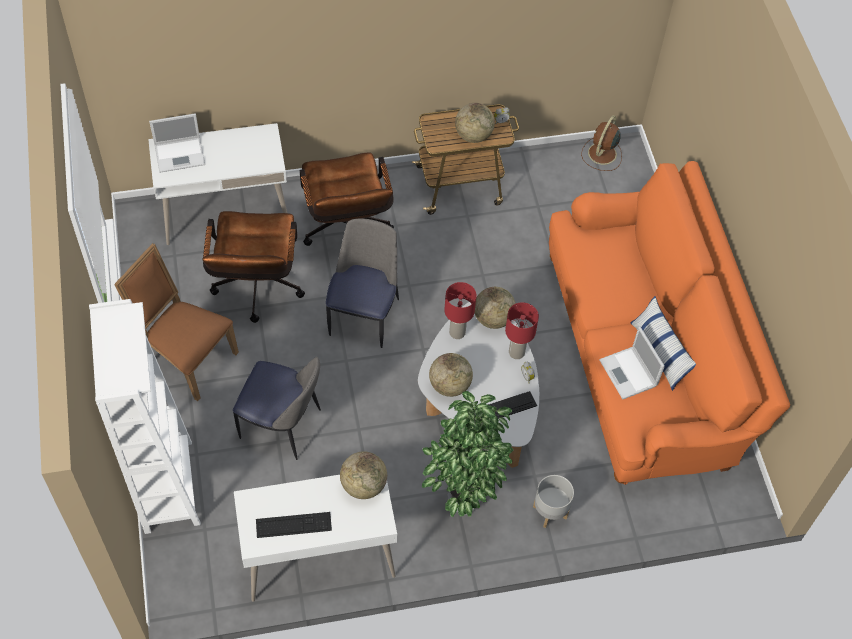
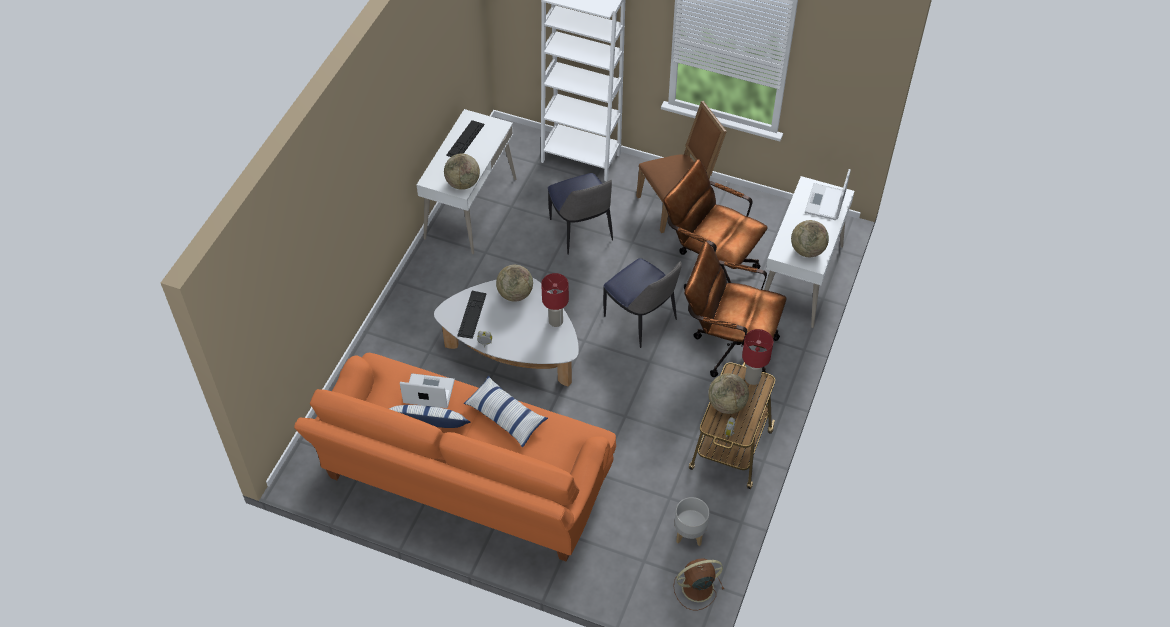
camera: 125 degrees right, 5 degrees down
(282, 426) = (581, 231): chair -> chair turned 75 degrees counterclockwise
(463, 507) = (440, 299): potted plant -> none
(493, 319) = (551, 350): globe -> globe (807, 250)
(516, 353) = (510, 348): red table lamp -> red table lamp (752, 378)
(550, 512) = (395, 346): grey planter -> grey planter (689, 534)
(601, 154) = (696, 588): brown fan -> brown fan turned 75 degrees counterclockwise
(602, 298) = (505, 416): none -> pillow

